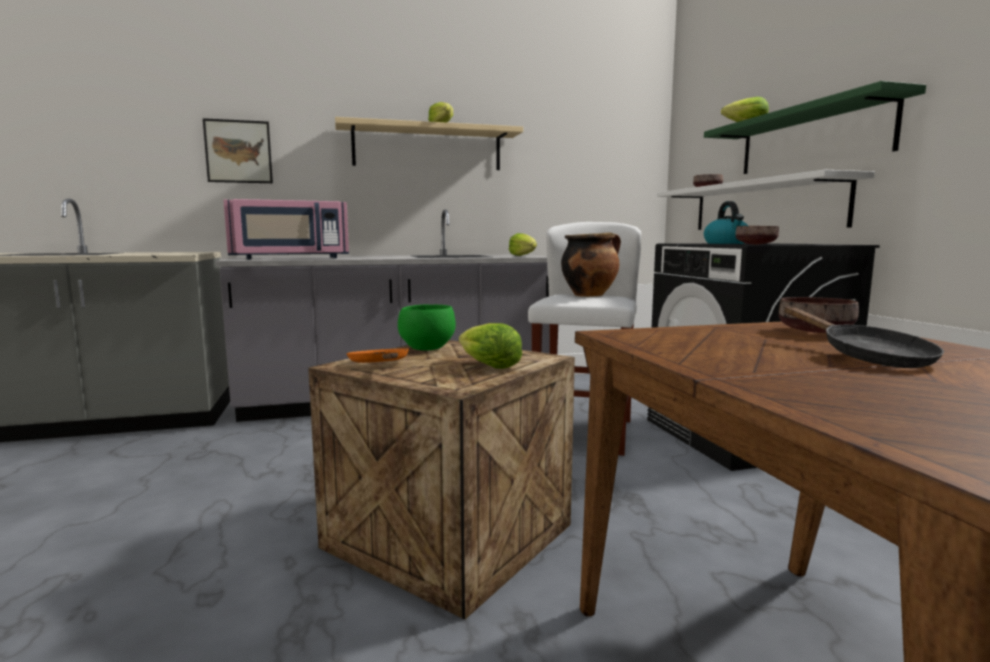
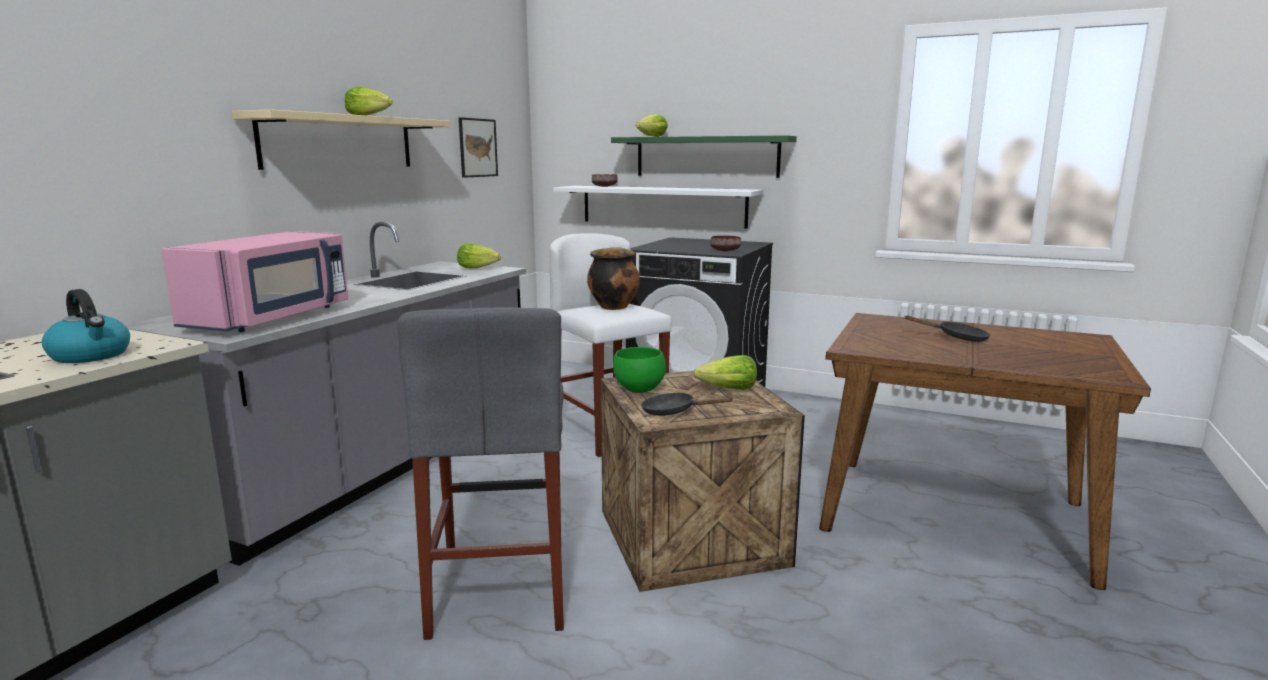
camera: 50 degrees left, 5 degrees up
(238, 151) = (96, 156): picture -> picture (478, 147)
(273, 493) = (500, 588): none -> grey stool
(380, 365) = (674, 412): orange frying pan -> black frying pan
(726, 243) = (683, 247): kettle -> kettle (91, 356)
(813, 331) = (889, 324): brown bowl -> none

